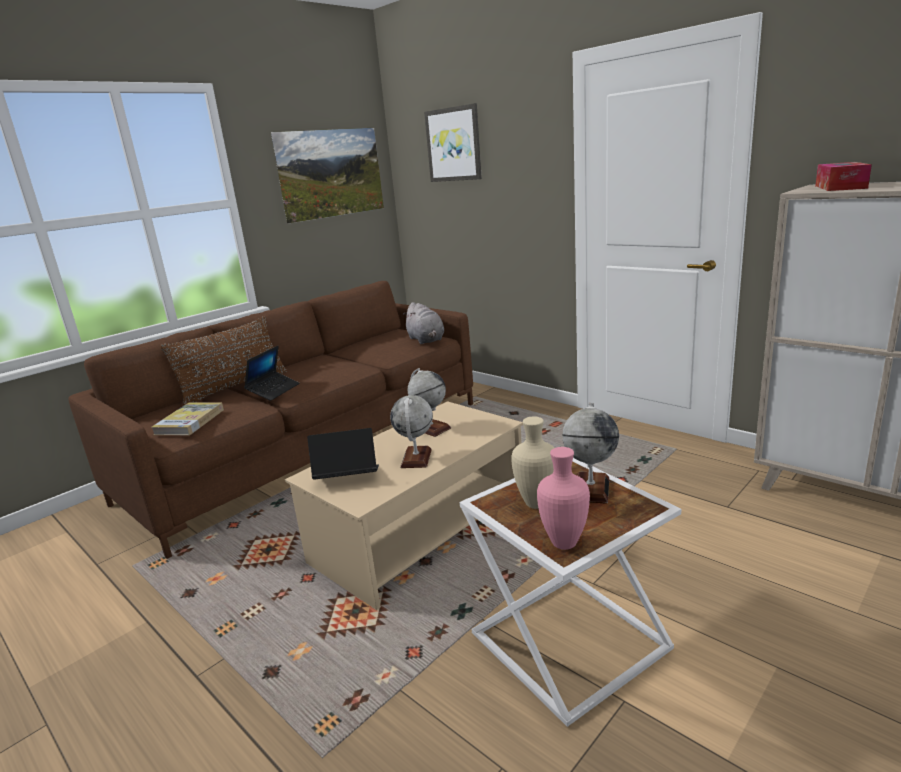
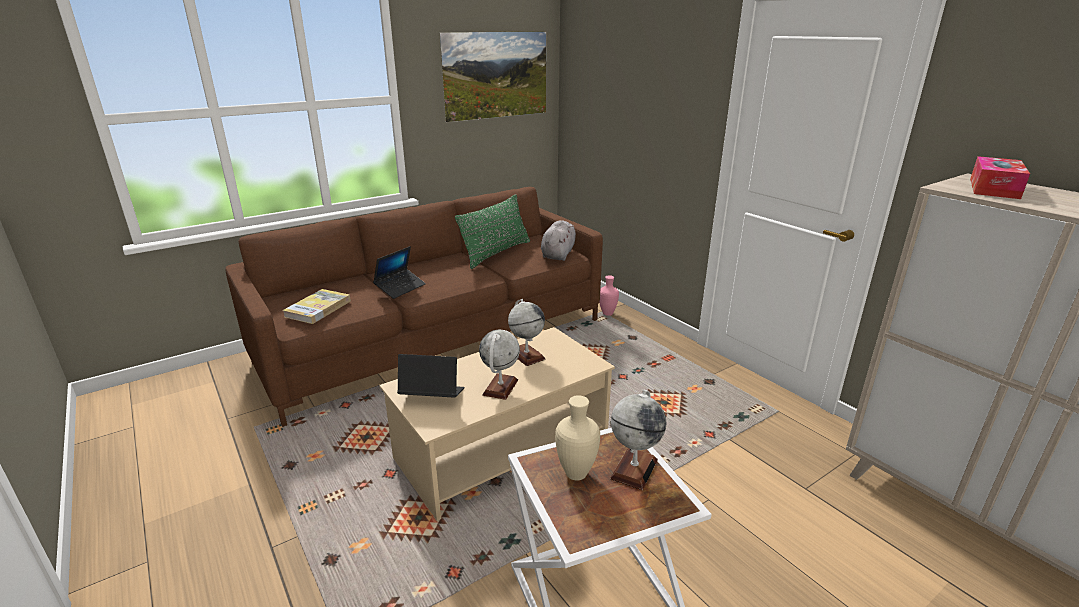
camera: 10 degrees right, 5 degrees up
(234, 387) = (369, 277): brown pillow -> none
(362, 348) = (496, 253): none -> green pillow
(426, 340) = (558, 254): grey plush toy -> grey plush toy turned 150 degrees counterclockwise
(454, 144) = (618, 60): picture -> none
(565, 542) = (583, 526): pink vase -> pink vase (608, 314)

